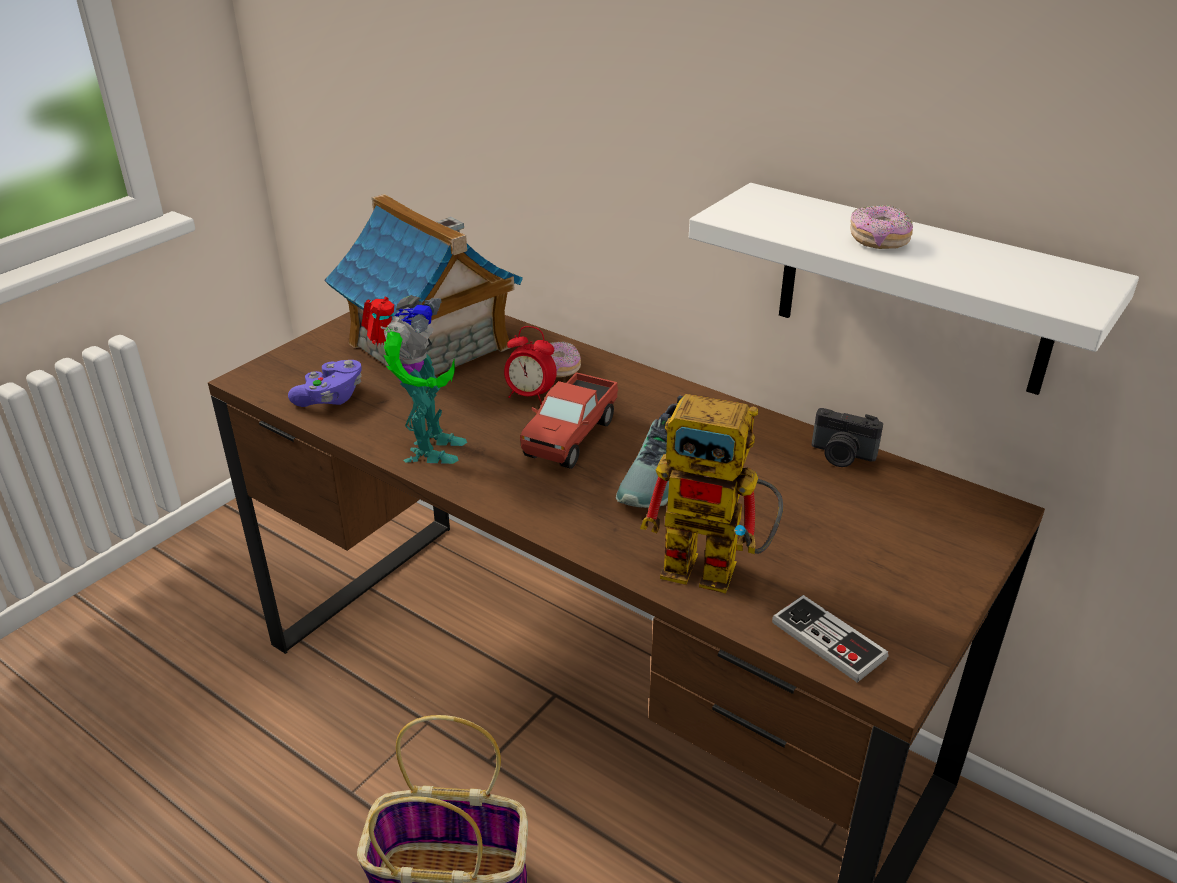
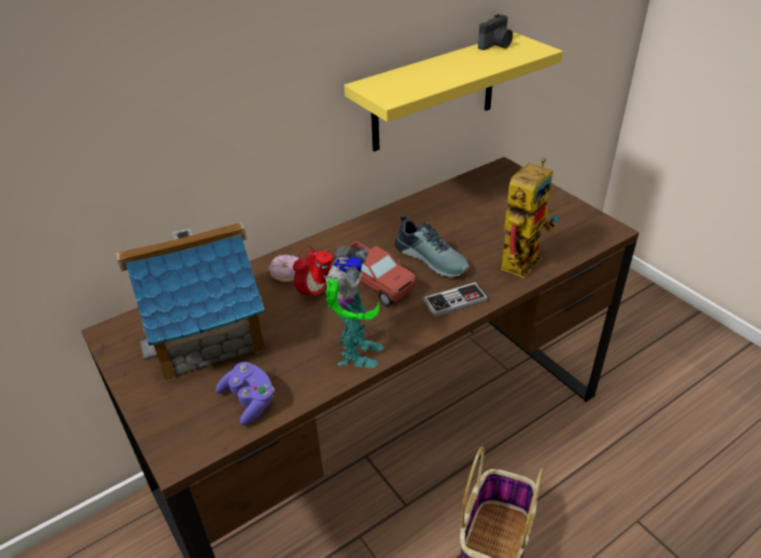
camera: 70 degrees left, 5 degrees up
(426, 449) = (353, 353): toy robot -> toy robot turned 75 degrees clockwise
(828, 641) = (582, 238): game controller -> game controller (455, 301)
(841, 456) = (440, 195): camera -> camera (496, 45)
(878, 241) = (451, 70): donut -> none
(913, 290) = (434, 93): white shelf -> yellow shelf

